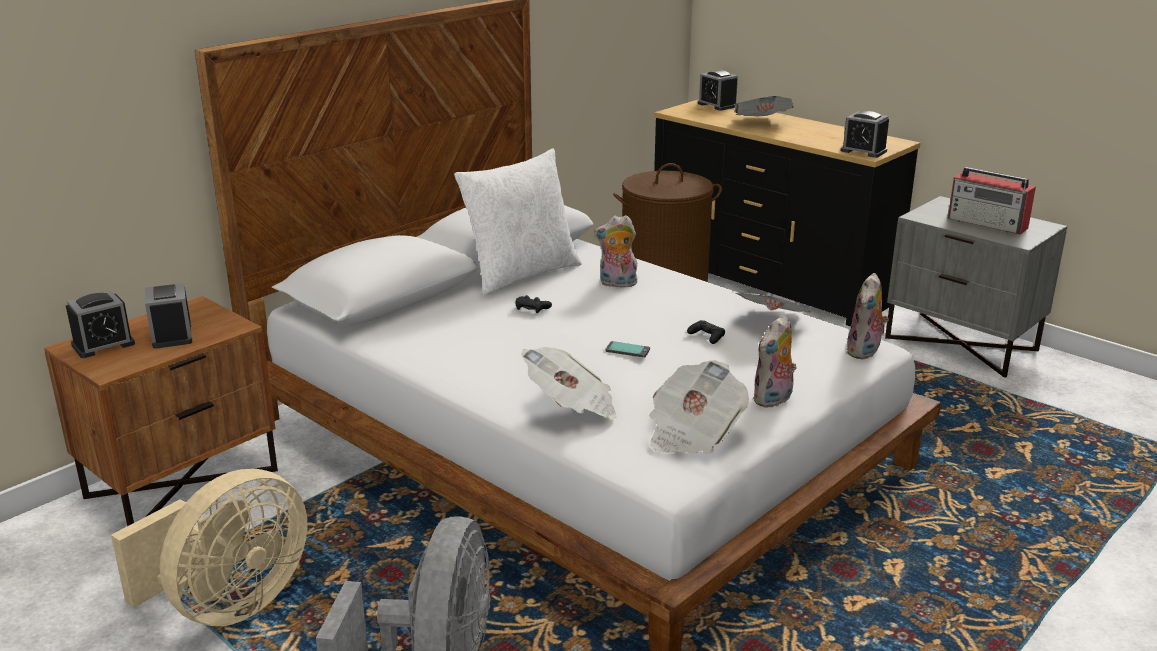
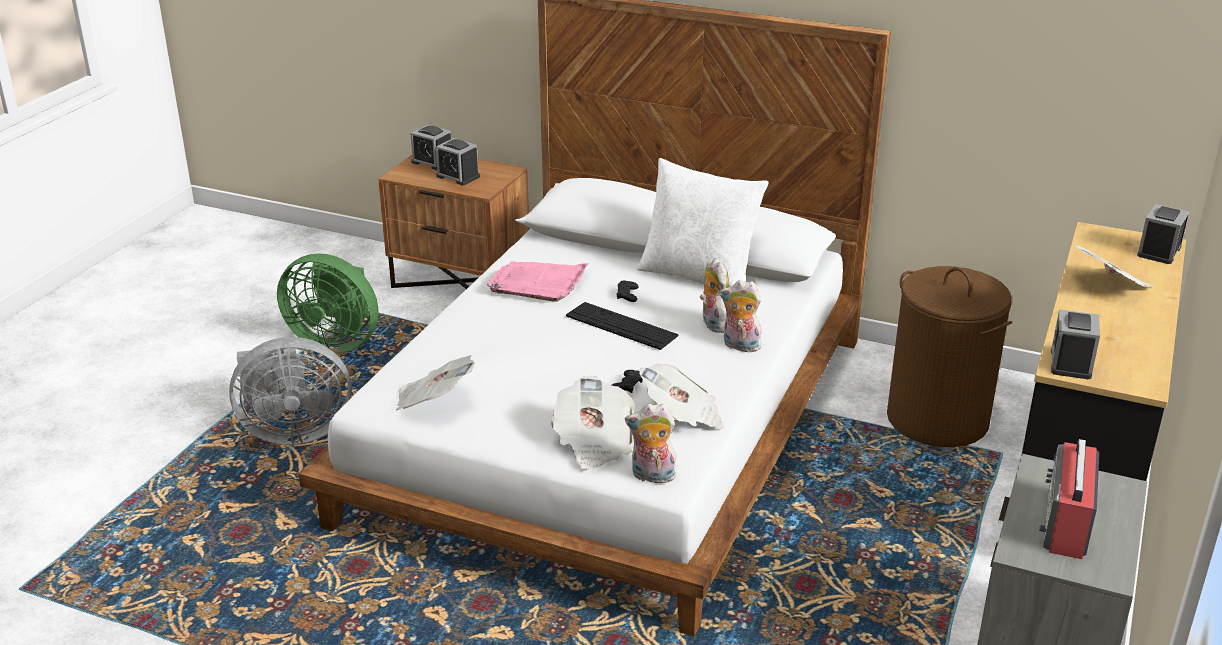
camera: 70 degrees right, 5 degrees up
(172, 335) = (458, 176): alarm clock -> alarm clock turned 105 degrees counterclockwise
(229, 605) = (336, 341): beige fan -> green fan
(468, 344) = (538, 283): none -> pink tray
(571, 406) = (450, 343): newspaper -> newspaper (594, 443)
(595, 319) = (621, 326): none -> keyboard
(627, 350) = (566, 350): phone -> none
(773, 400) = (518, 435): plush toy -> plush toy (740, 346)

